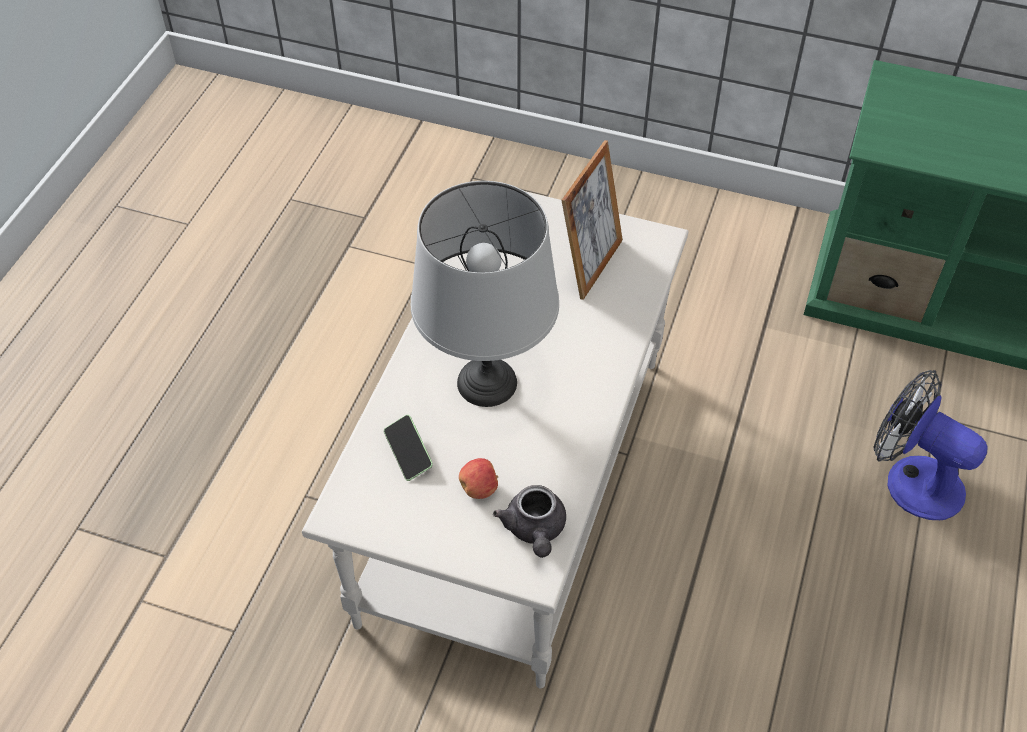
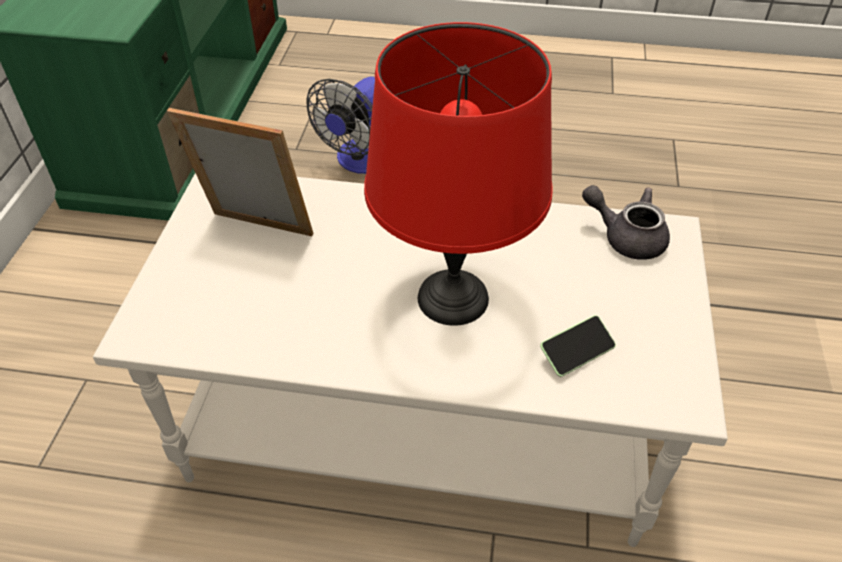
camera: 100 degrees left, 5 degrees down
(479, 488) = (596, 284): apple -> none
(488, 382) = (451, 297): grey table lamp -> red table lamp
(534, 530) = (626, 237): grey teapot -> grey teapot turned 135 degrees counterclockwise

